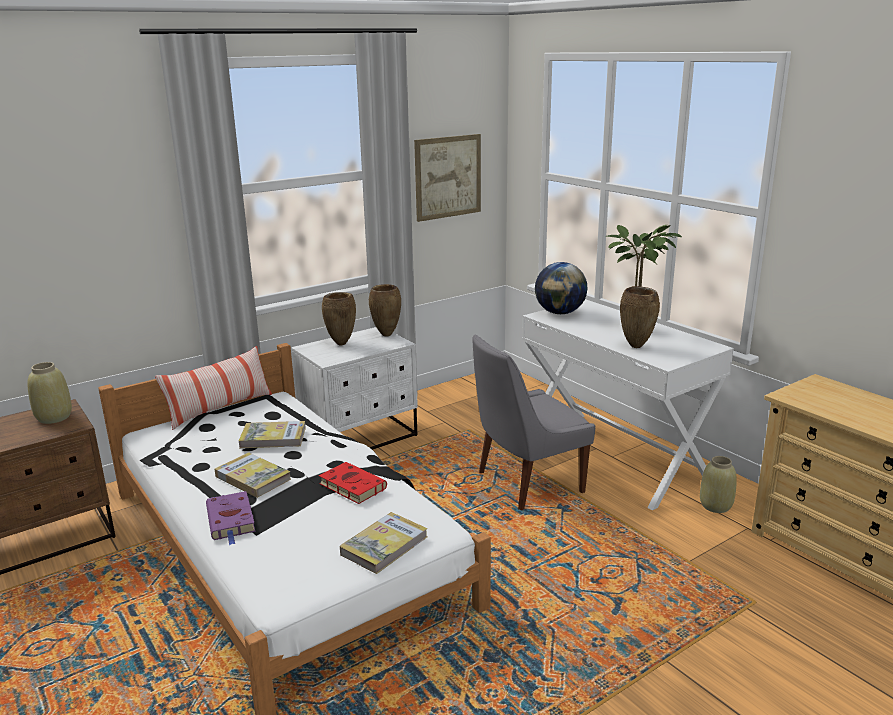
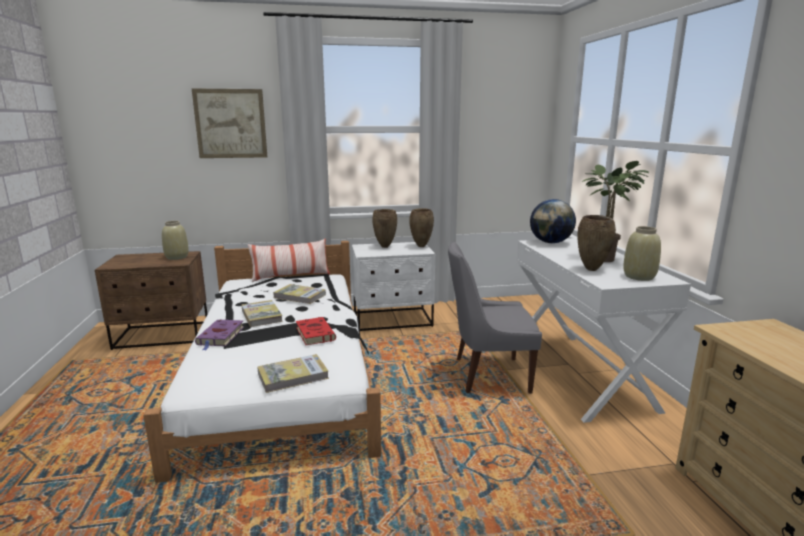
camera: 25 degrees right, 5 degrees down
(448, 177) = (496, 138): picture -> picture (230, 124)
(716, 506) = (652, 435): beige vase -> beige vase (639, 277)

